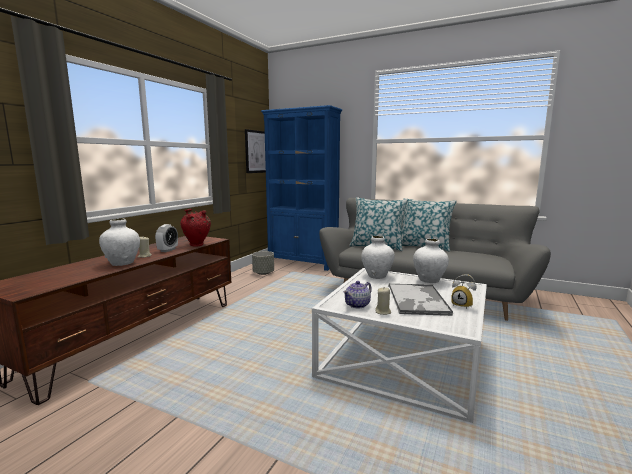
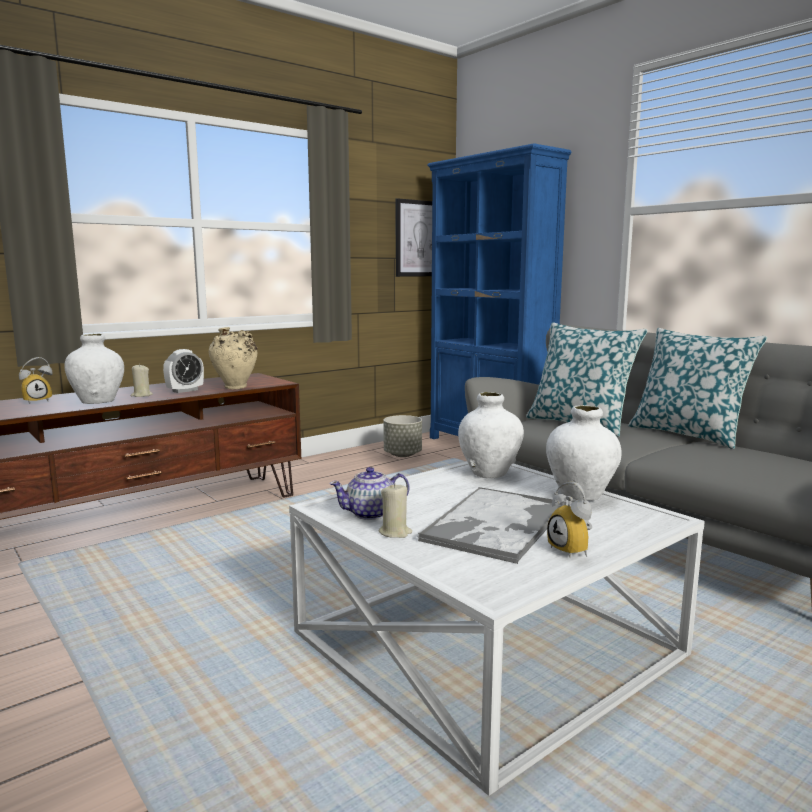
camera: 25 degrees right, 0 degrees up
(74, 268) = (37, 401): none -> alarm clock
(197, 245) = (235, 388): red vase -> beige vase

